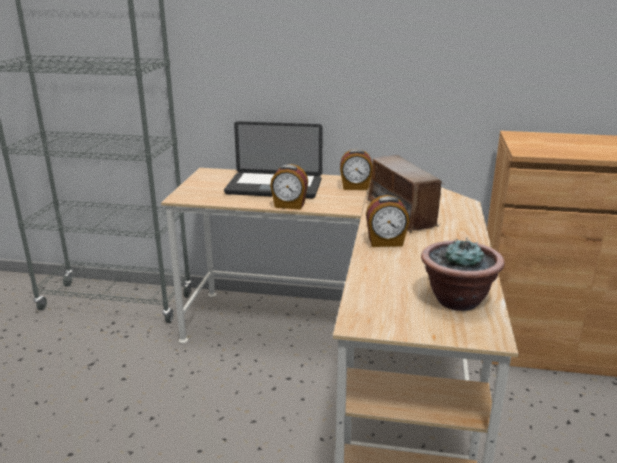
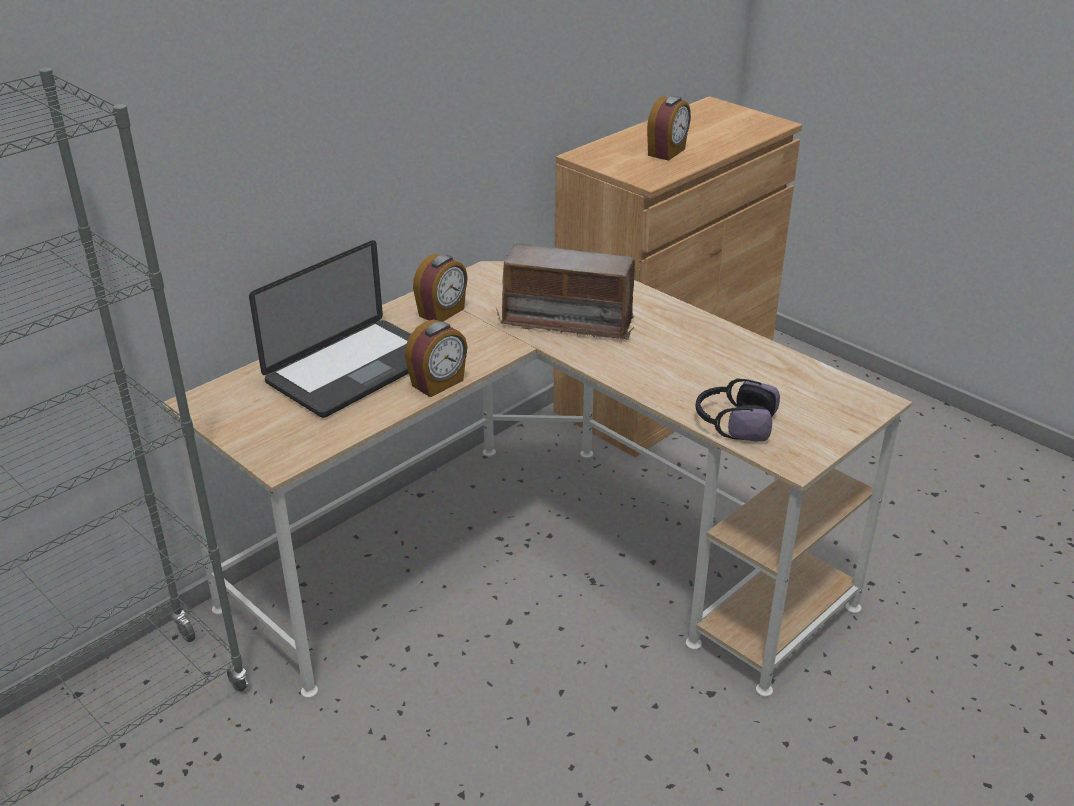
camera: 55 degrees left, 10 degrees up
(372, 289) = (733, 423): none -> headphones
(385, 242) = (631, 366): alarm clock -> alarm clock (667, 152)
(456, 299) = (798, 385): potted plant -> none

